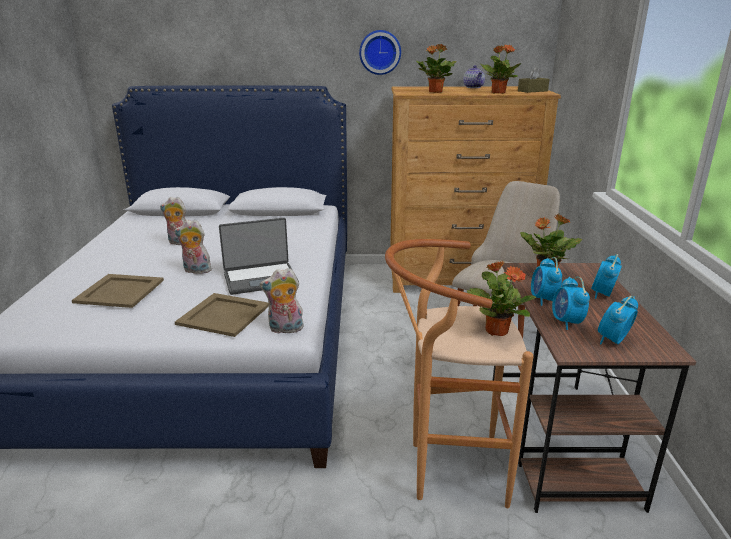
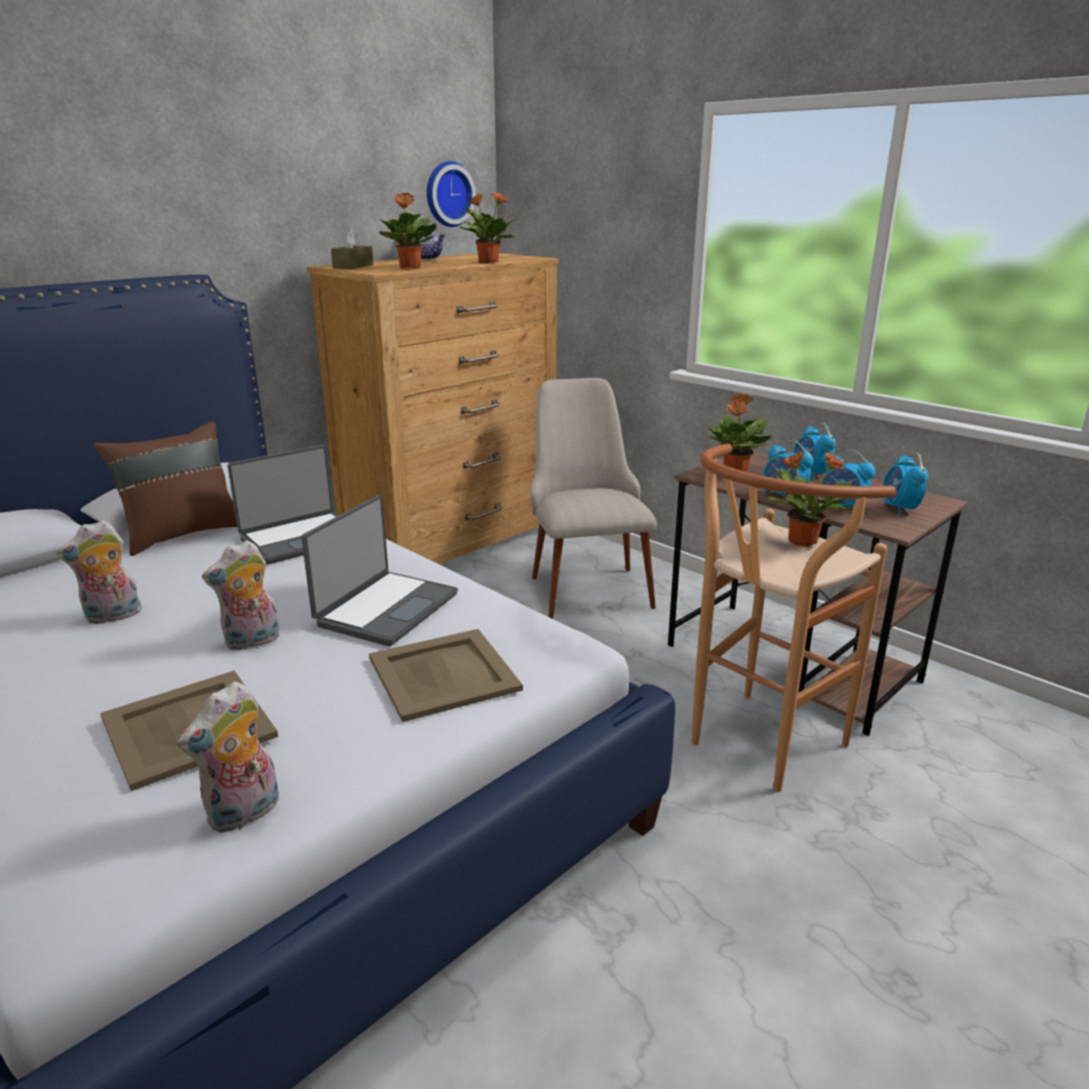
camera: 45 degrees left, 0 degrees up
(257, 219) = (181, 534): none -> brown pillow
(285, 329) = (559, 651): plush toy -> plush toy (244, 814)
(292, 236) = (301, 539): none -> laptop
(380, 52) = (278, 210): wall clock -> wall clock (447, 194)
(532, 91) = (513, 257): brown tissue box -> brown tissue box (353, 266)

